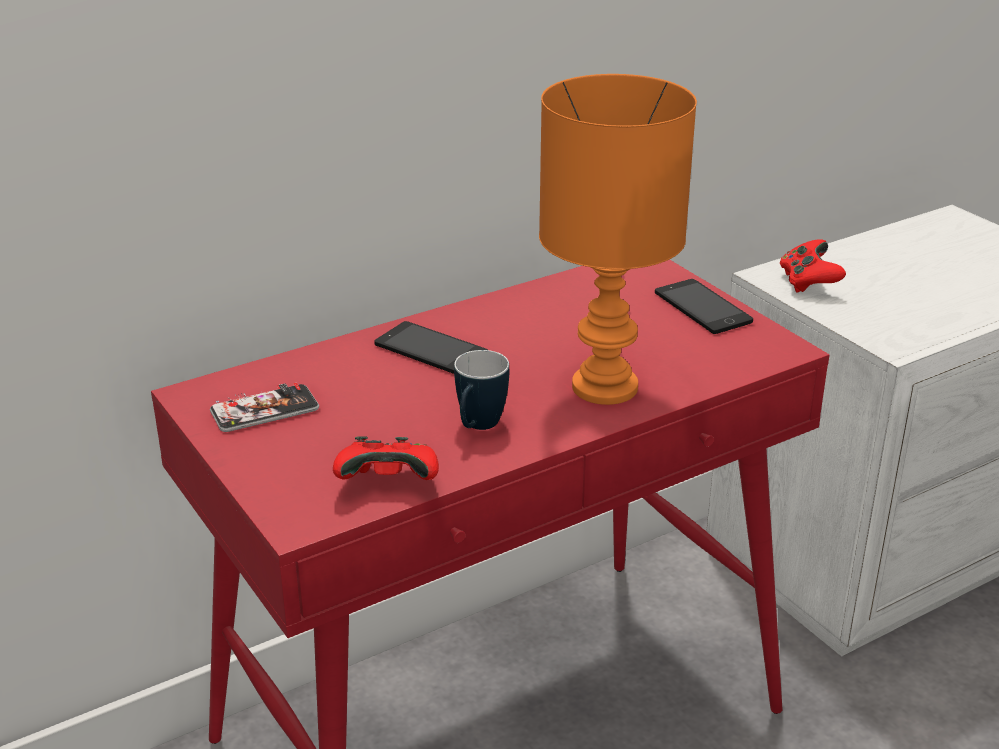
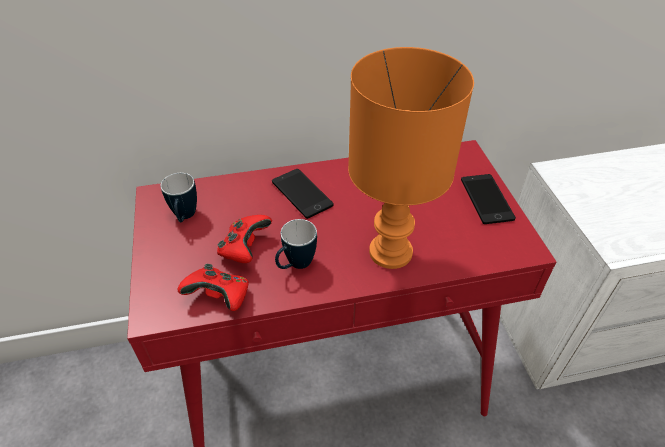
camera: 20 degrees right, 15 degrees up
(264, 410) = (185, 217): phone -> mug
(808, 282) = (578, 182): red game controller -> red game controller (245, 248)

